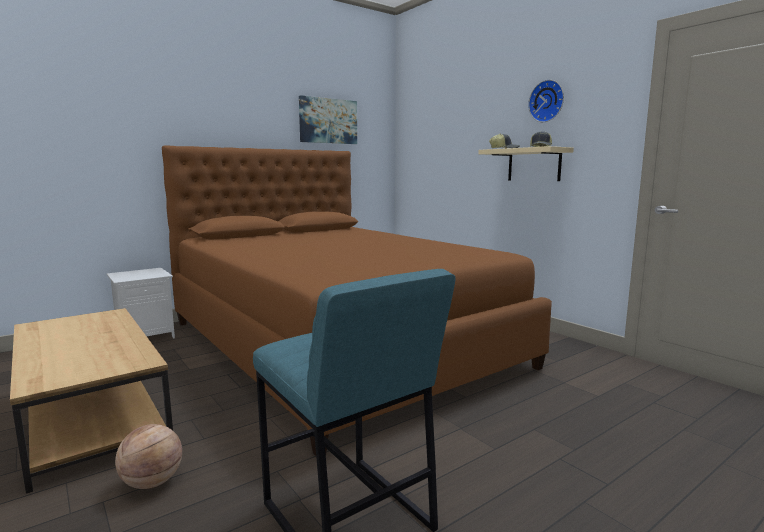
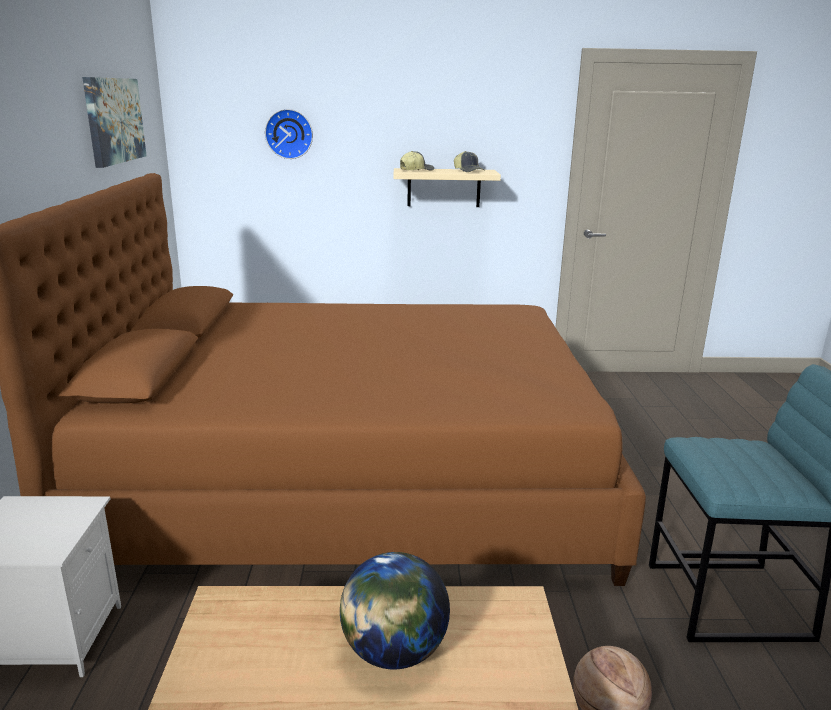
camera: 55 degrees left, 10 degrees up
(82, 346) = (394, 652): none -> globe
(547, 101) = (459, 113): wall clock -> wall clock (289, 134)

